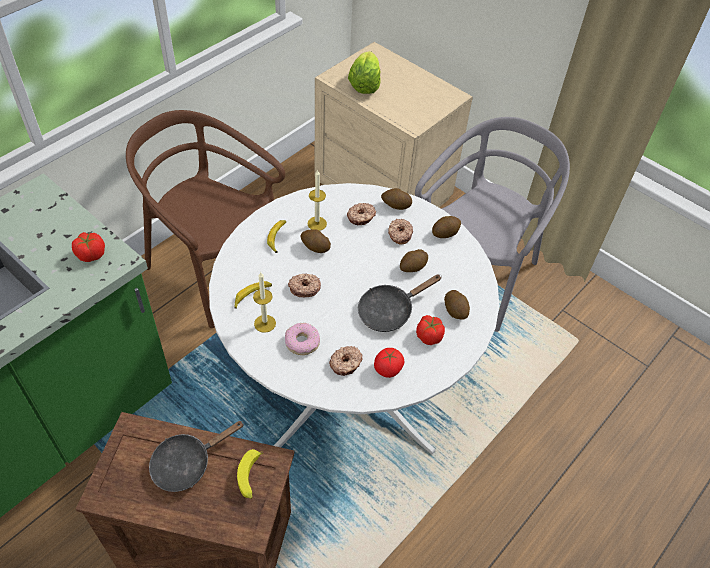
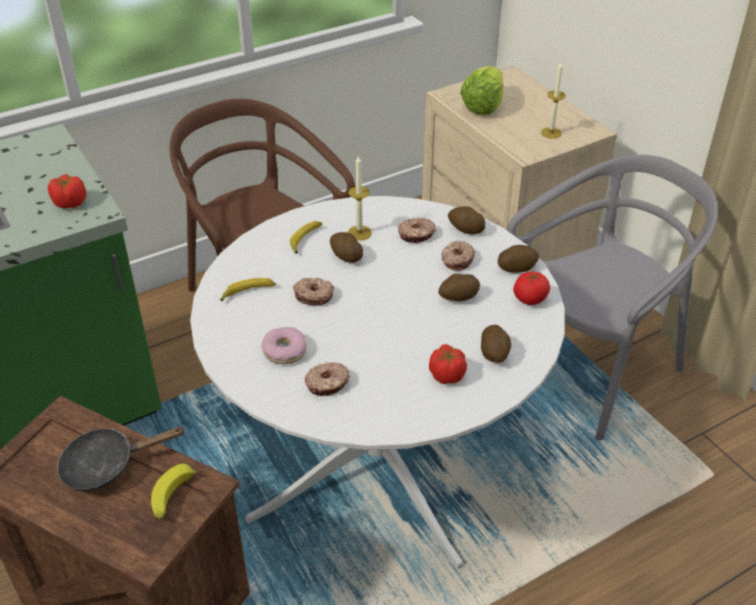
camera: 20 degrees right, 10 degrees down
(265, 323) = (249, 323): candle -> candle (551, 133)
(388, 369) = (378, 400): tomato -> tomato (530, 299)
(389, 311) = (408, 338): black frying pan -> none

